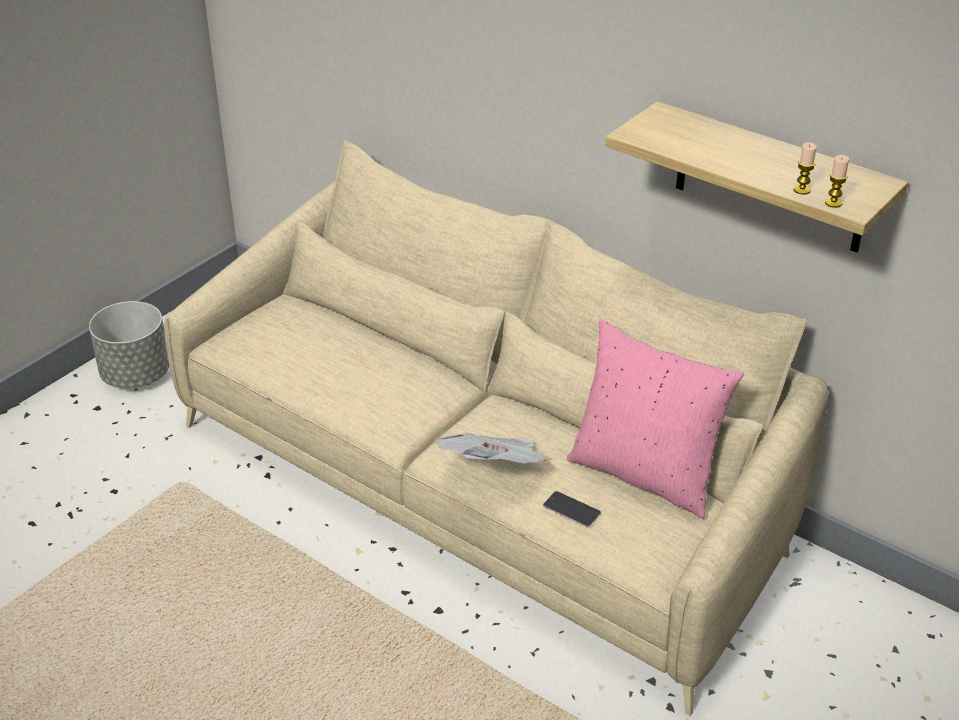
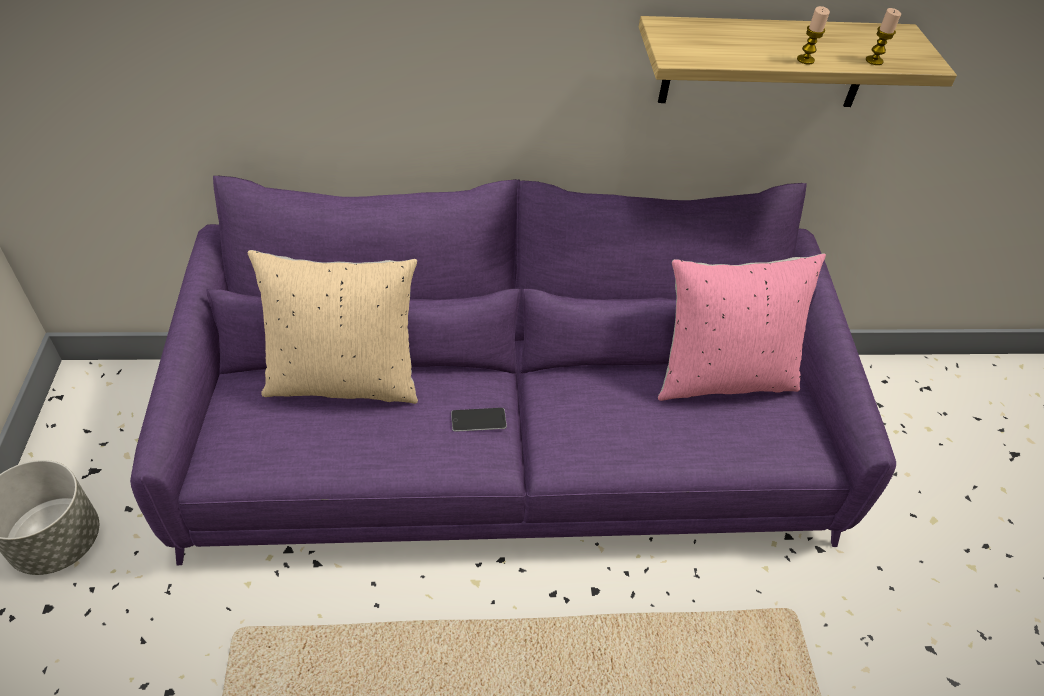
camera: 45 degrees left, 10 degrees up
(352, 332) = (344, 380): none -> beige pillow
(481, 488) = (512, 453): beige sofa -> purple sofa
(494, 470) = (618, 446): newspaper -> none
(571, 509) = (711, 444): phone -> phone (478, 420)
(833, 203) = (910, 64): candle -> candle (805, 60)

